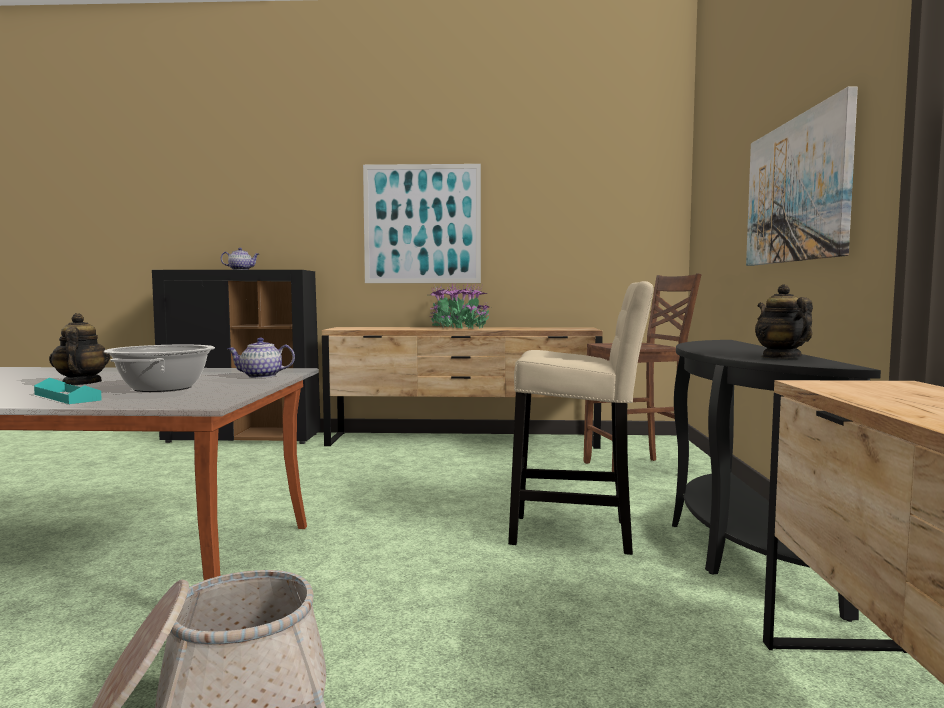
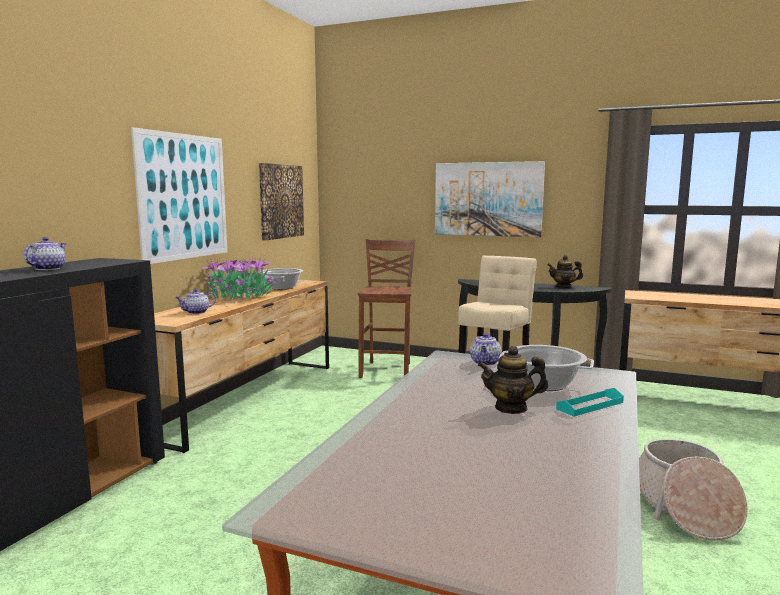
camera: 70 degrees left, 5 degrees up
(378, 328) = (196, 312): none -> teapot
(531, 328) = (282, 287): none -> cooking pot
(591, 230) = (280, 201): none -> picture

